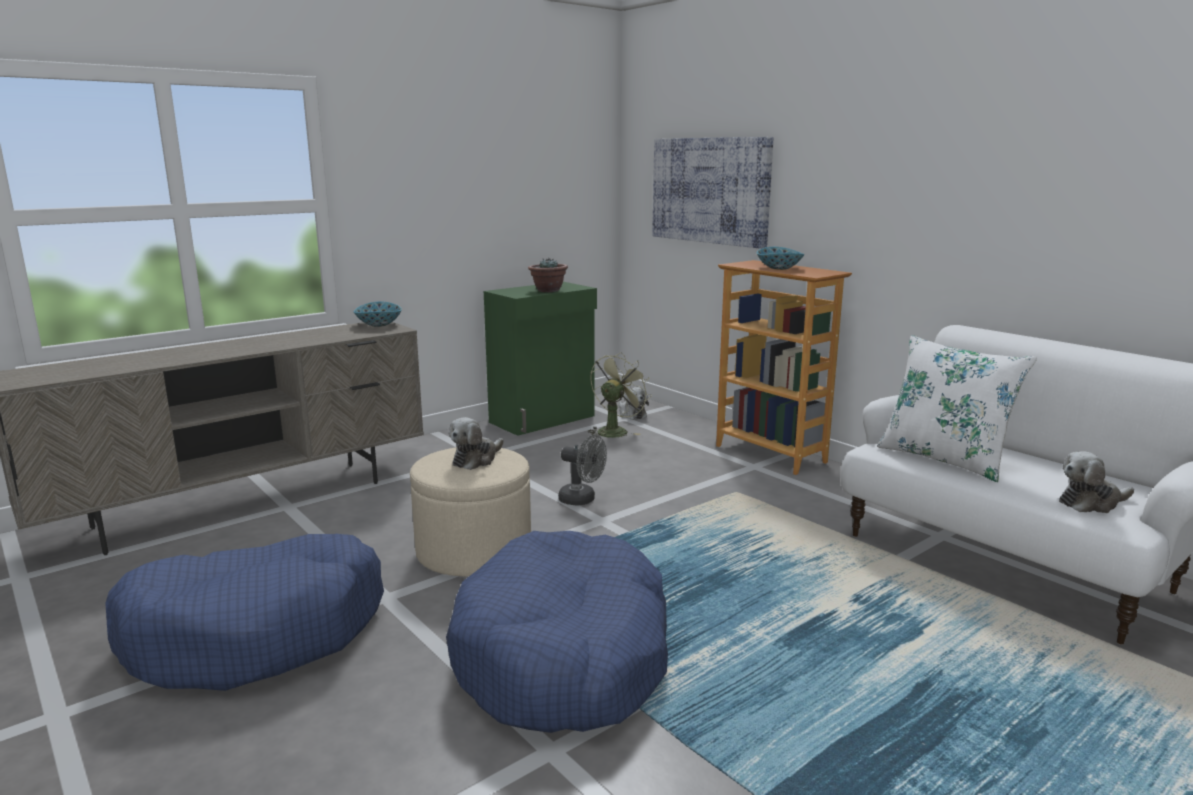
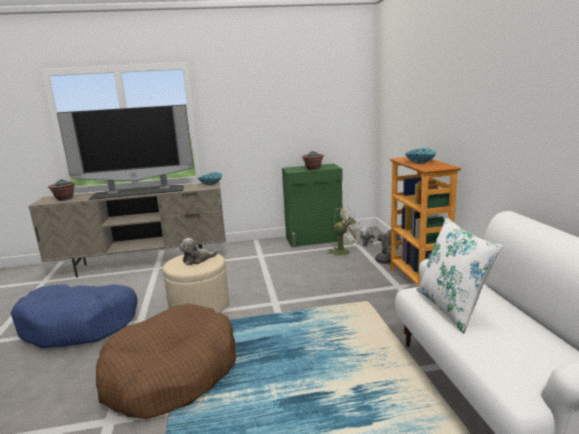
camera: 30 degrees right, 0 degrees up
(66, 372) = (64, 199): none -> potted plant
(241, 347) = (138, 192): none -> television
(564, 656) = (171, 373): blue dog bed -> brown dog bed
(582, 500) = (279, 289): grey fan -> grey fan (387, 261)
(711, 190) = (407, 111): picture -> none
(1091, 503) = (516, 367): plush toy -> none

